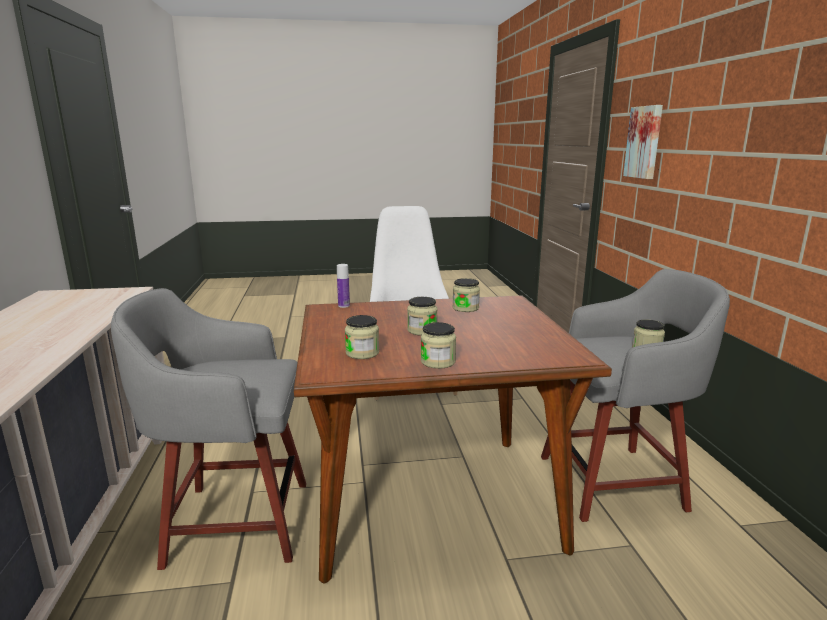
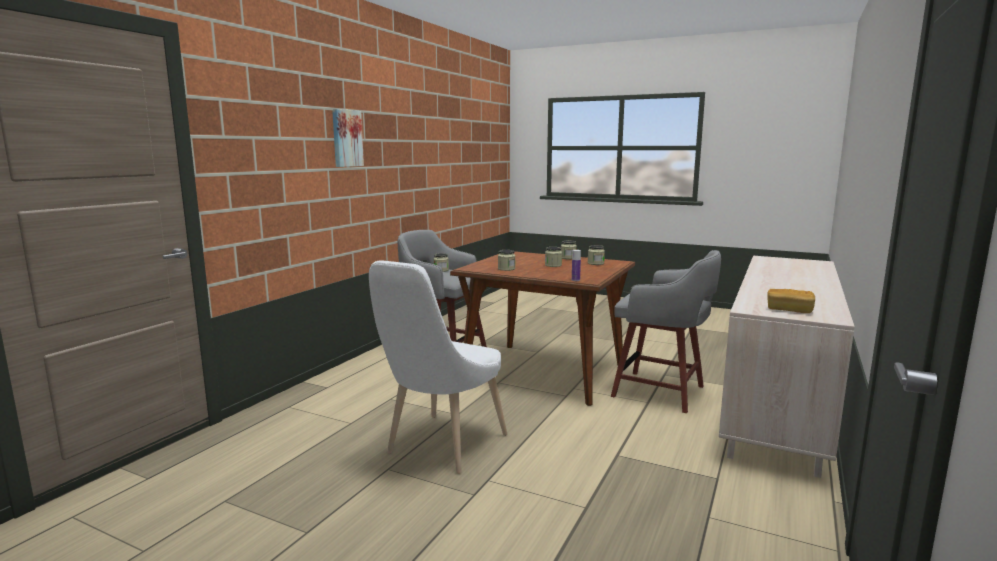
camera: 145 degrees left, 5 degrees down
(84, 296) = (789, 310): none -> bread
(645, 142) = (264, 165): picture -> picture (346, 138)

